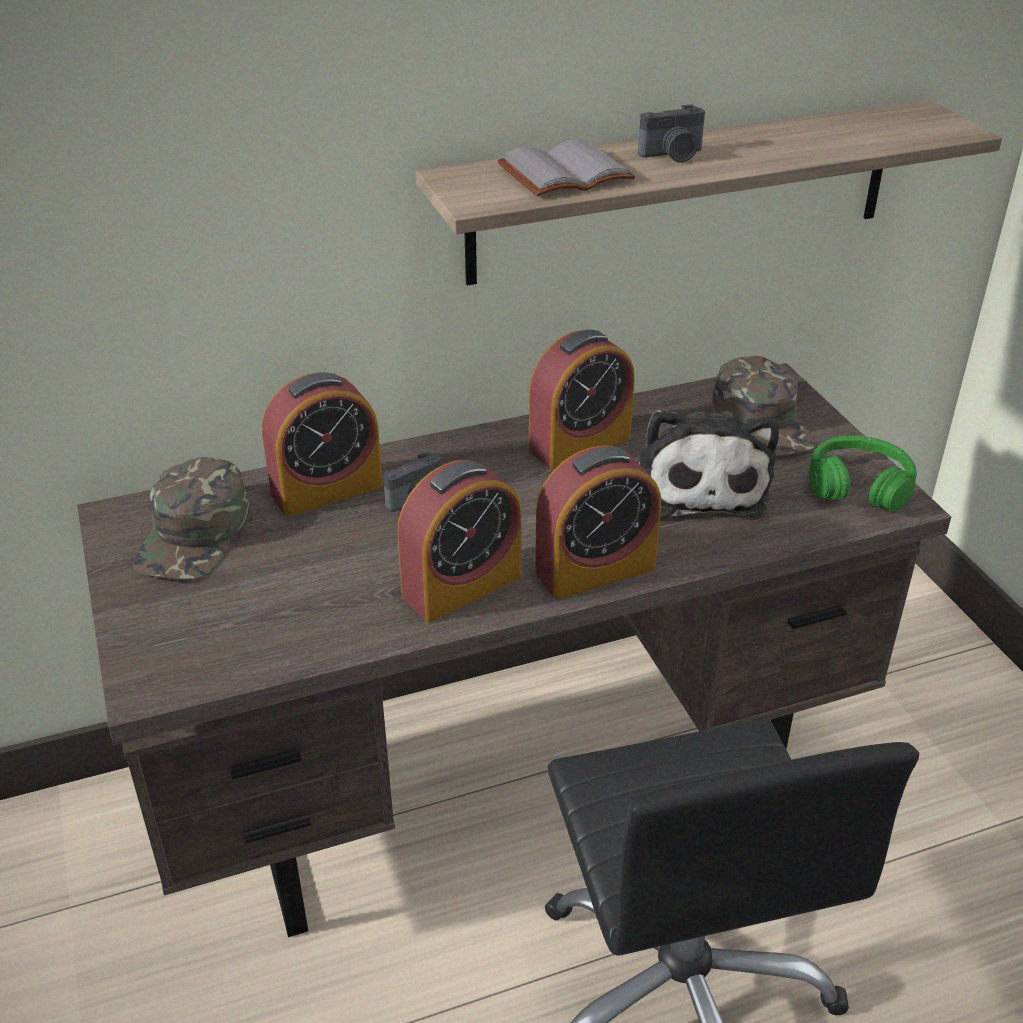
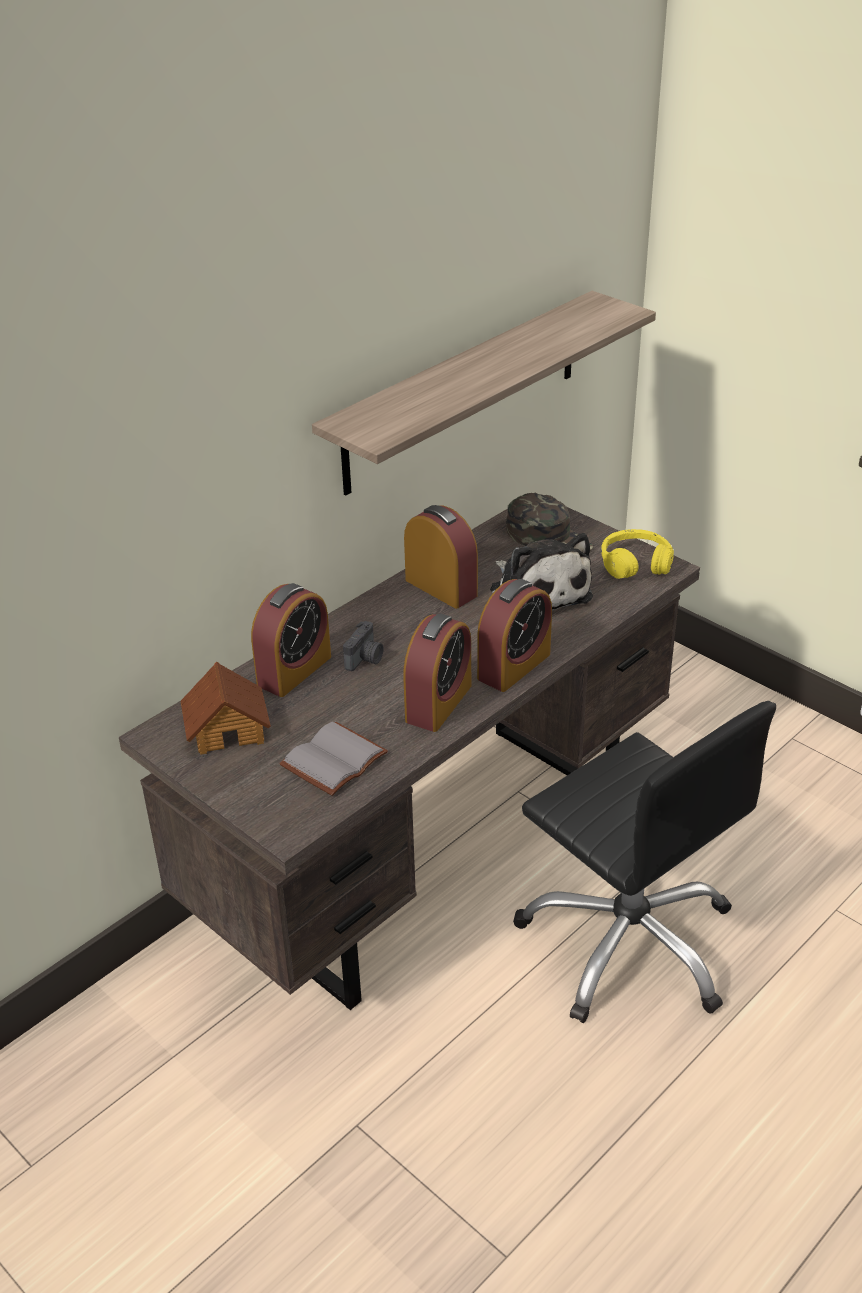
camera: 25 degrees left, 0 degrees up
(195, 534) = (228, 729): green cap -> toy house
(565, 175) = (415, 404): grey book -> grey book (335, 762)
(579, 443) = (441, 587): alarm clock -> alarm clock turned 75 degrees counterclockwise
(673, 155) = (470, 372): camera -> none
(859, 486) = (635, 564): green headphones -> yellow headphones

